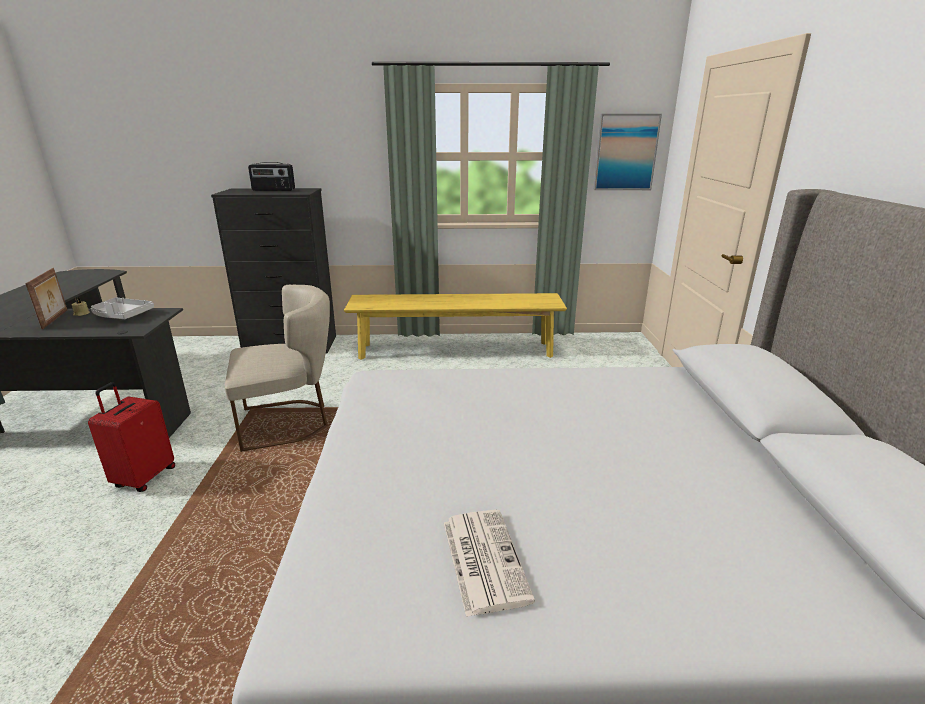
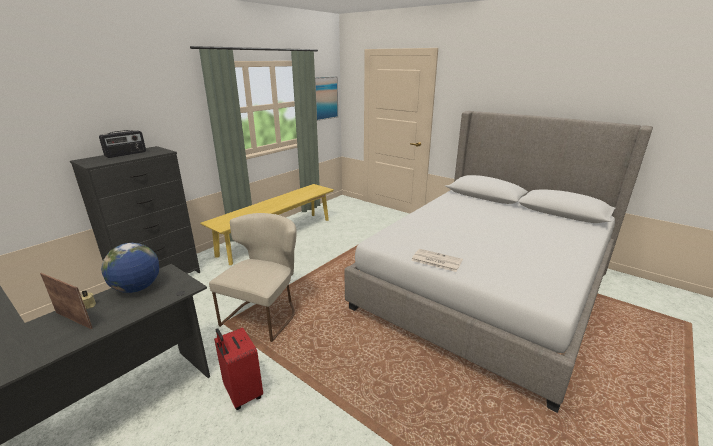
camera: 50 degrees left, 0 degrees up
(122, 315) = (137, 288): grey tray -> globe
(483, 558) = (537, 262): newspaper -> newspaper (436, 260)

